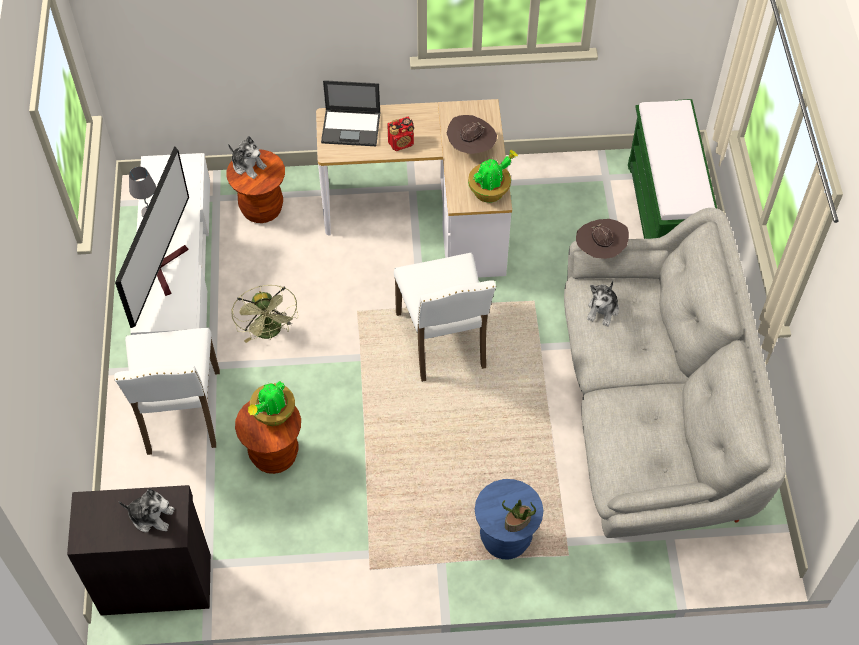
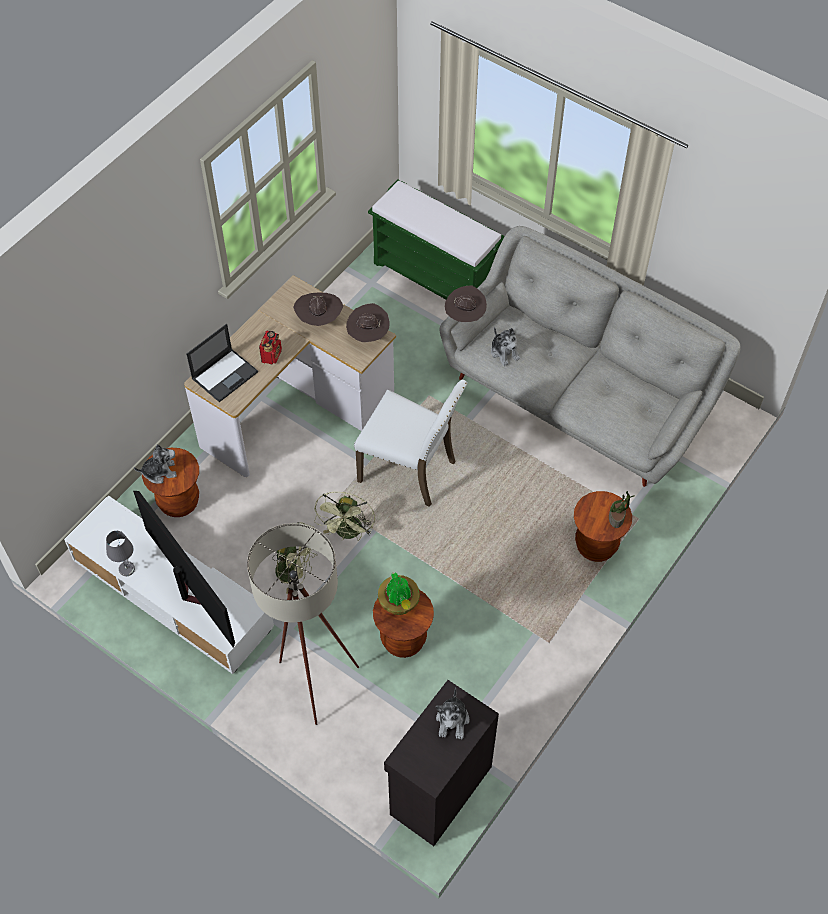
camera: 50 degrees left, 0 degrees up
(151, 516) = (452, 720): plush toy -> plush toy turned 135 degrees clockwise
(180, 414) = (310, 679): white chair -> beige floor lamp
(340, 342) = (348, 533): none -> green fan
(490, 191) = (368, 335): potted plant -> brown hat
(505, 539) = (596, 545): blue stool -> brown stool

